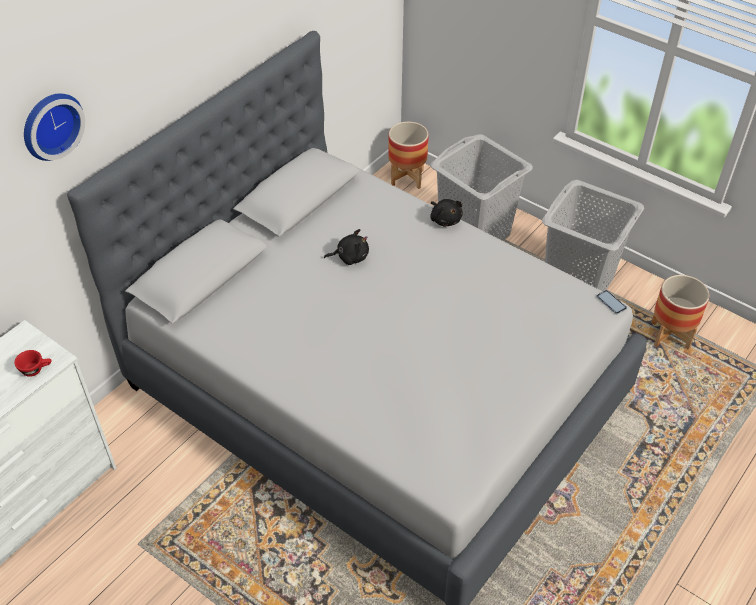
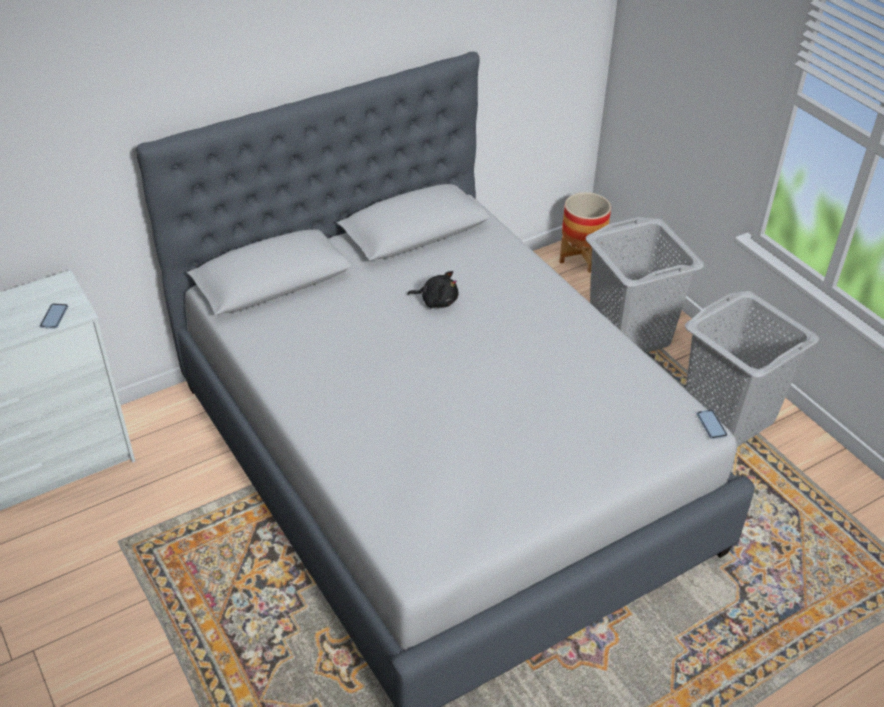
camera: 20 degrees right, 5 degrees down
(36, 369) = (54, 317): red cup -> phone
(50, 124) = (130, 67): wall clock -> none
(445, 219) = (562, 290): black plush toy -> none
(670, 336) = (815, 506): planter -> none

